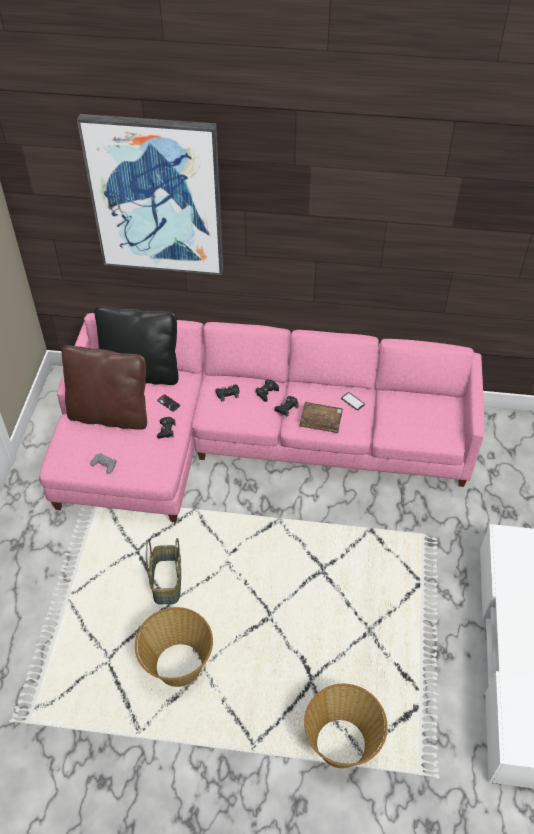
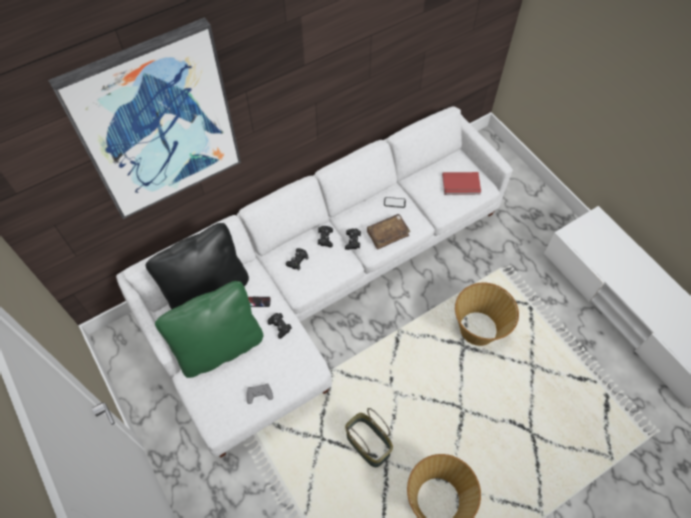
camera: 40 degrees left, 10 degrees up
(110, 414) = (219, 347): brown pillow -> green pillow
(246, 440) = (316, 285): pink sofa -> white sofa
(341, 744) = (589, 460): basket -> basket (478, 329)
(428, 424) = (461, 185): none -> red book

